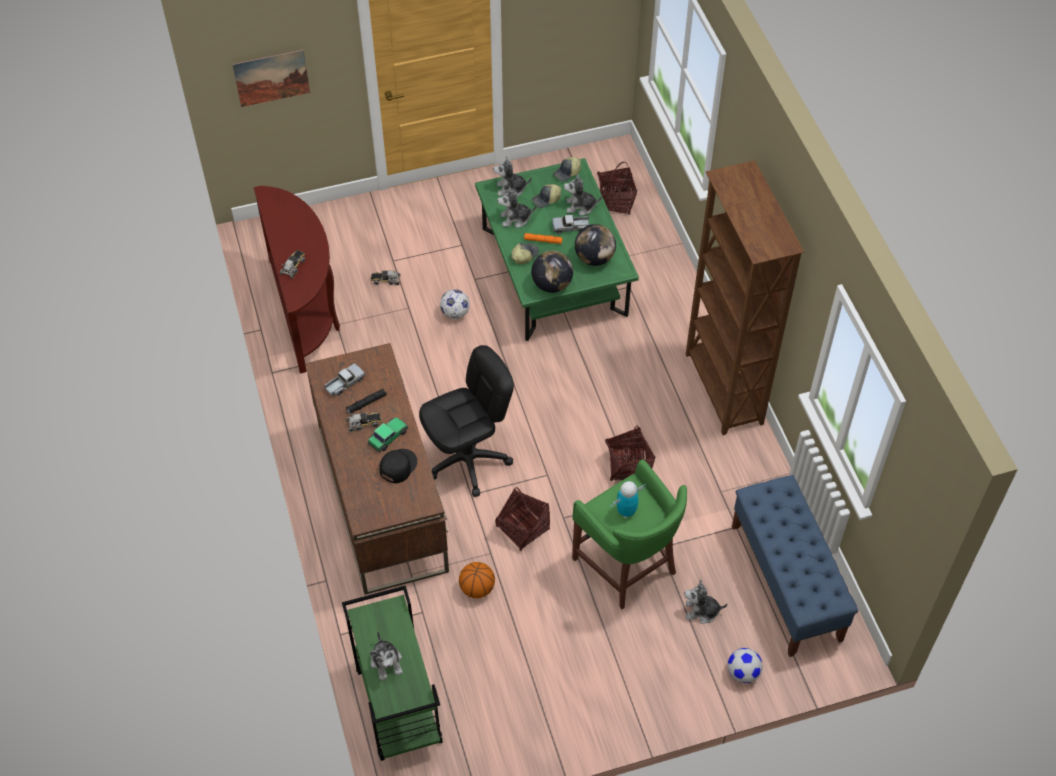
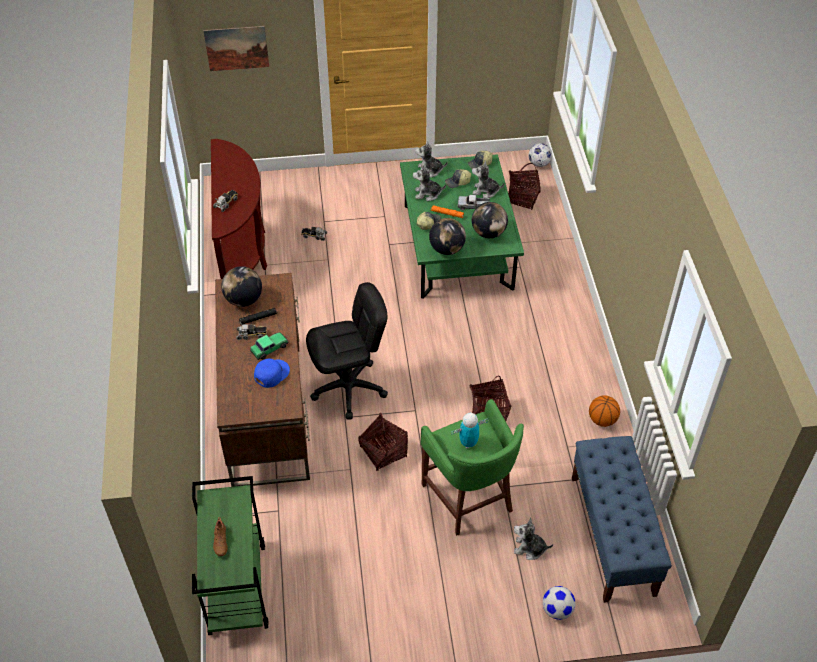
camera: 10 degrees right, 5 degrees down
(345, 383) = (244, 300): toy truck -> globe
(386, 662) = (220, 541): plush toy -> brown shoe
(397, 466) = (271, 373): black cap -> blue cap
(455, 313) = (366, 268): football -> football (539, 164)
(477, 589) = (331, 498): basketball -> basketball (602, 420)
(723, 390) = (586, 361): brown bookcase -> none

